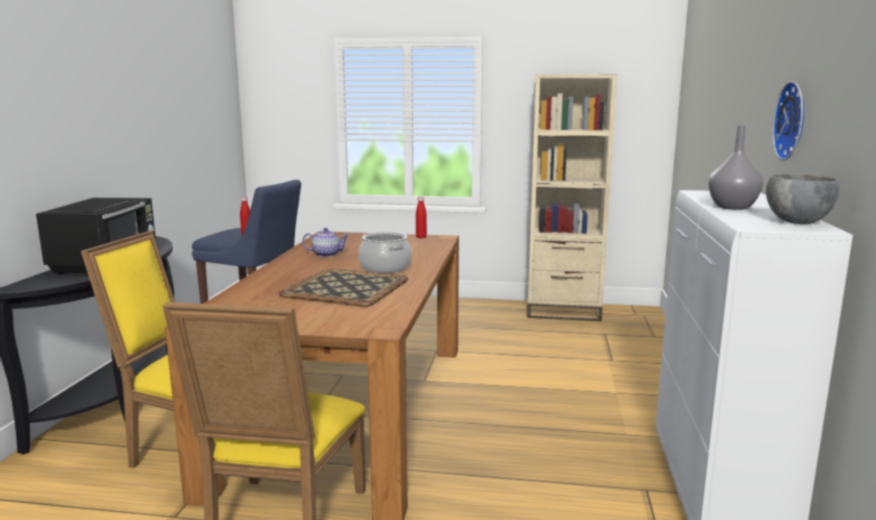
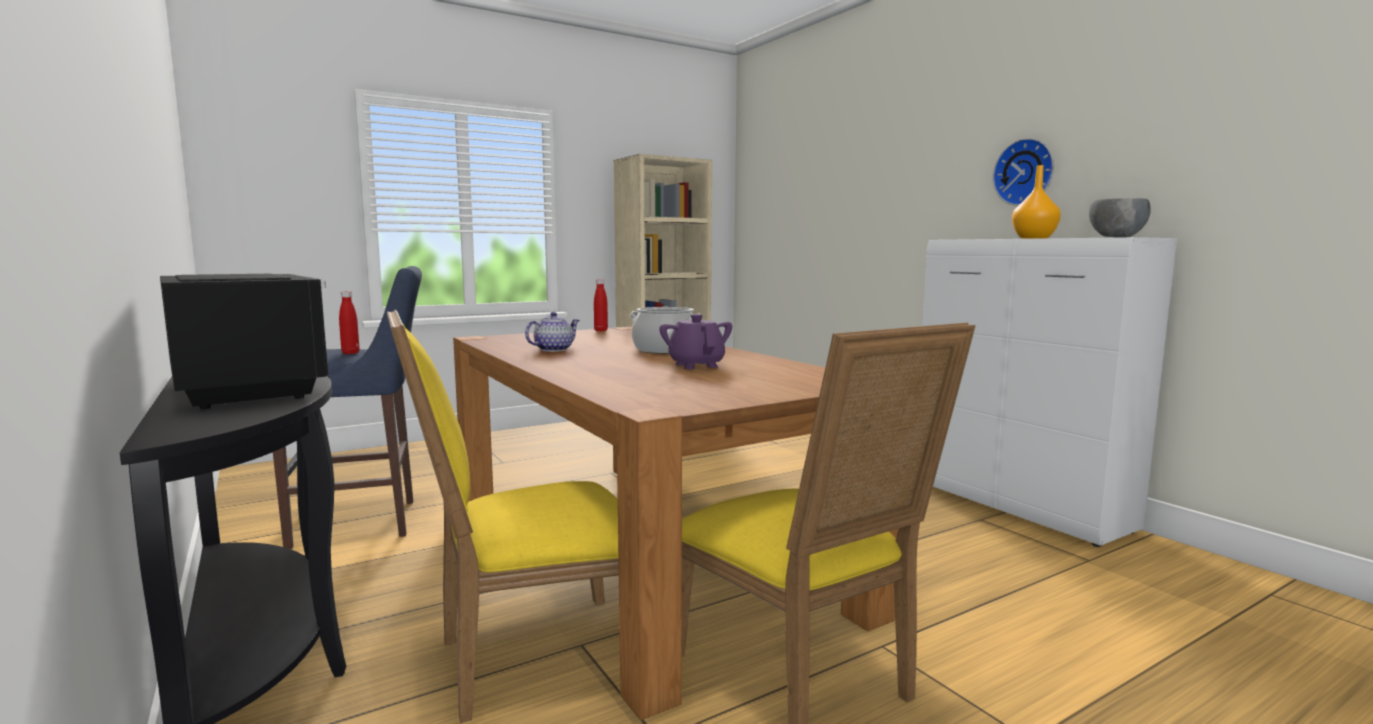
camera: 40 degrees left, 5 degrees down
(346, 288) = (696, 365): tray -> purple teapot
(733, 207) = (1034, 238): grey vase -> orange vase

